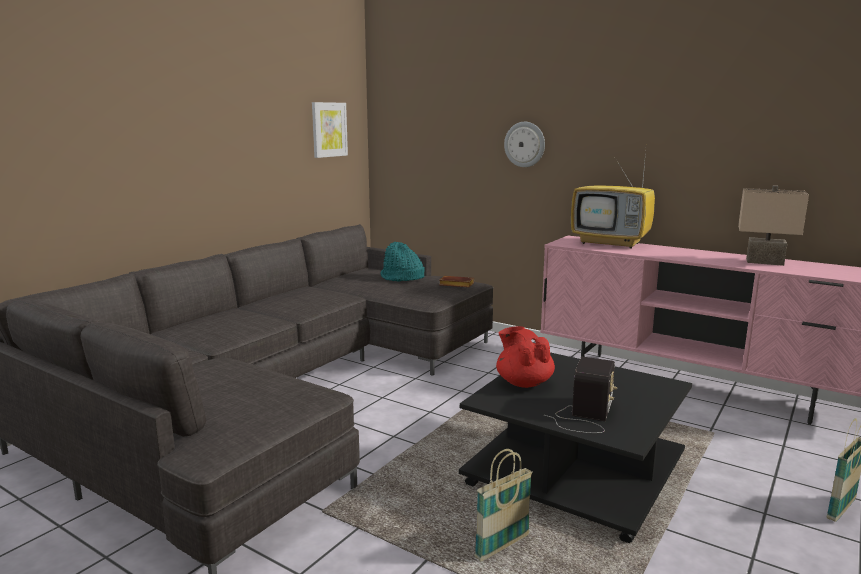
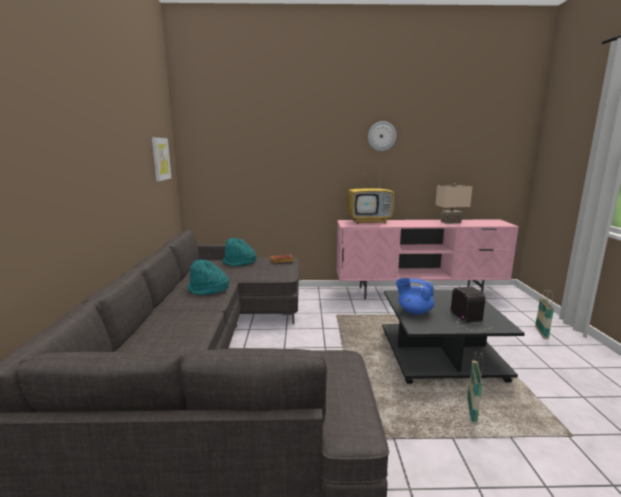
camera: 35 degrees left, 0 degrees up
(315, 299) = (208, 290): none -> turquoise hat
(523, 382) = (414, 311): red teapot -> blue teapot
(525, 144) = (305, 166): wall clock -> wall clock (381, 136)

